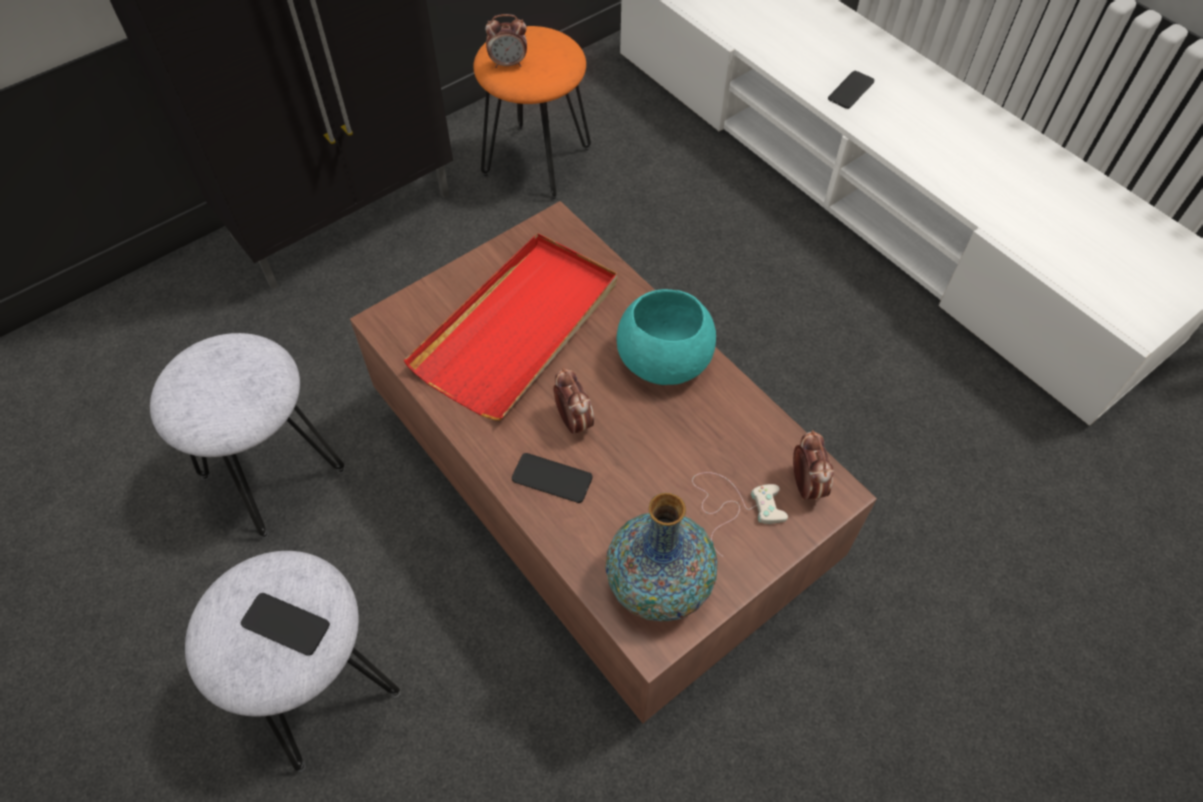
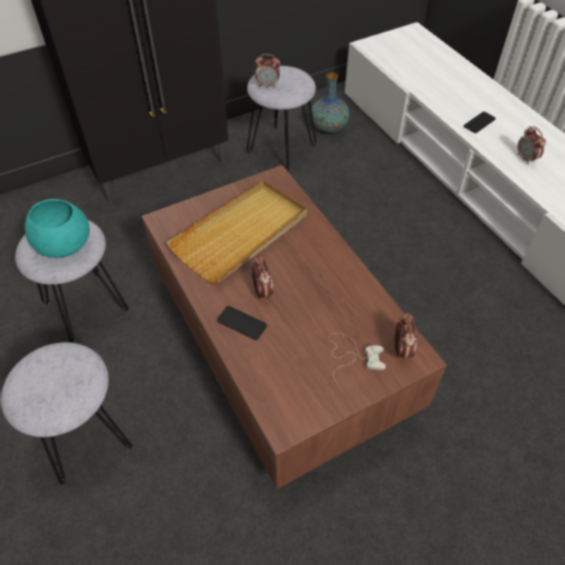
camera: 10 degrees right, 5 degrees down
(285, 624) = (62, 384): phone -> none
(519, 328) = (241, 234): red tray -> beige tray
(537, 161) = (281, 149): orange stool -> grey stool
(659, 583) = (295, 395): vase -> vase (329, 128)
(662, 358) = (325, 262): turquoise bowl -> turquoise bowl (62, 243)
(931, 143) = (526, 159): none -> alarm clock

